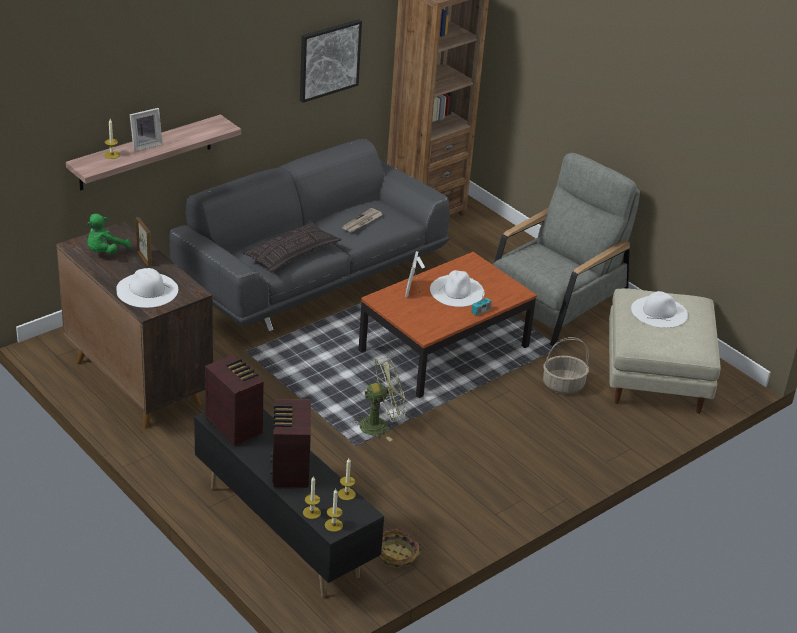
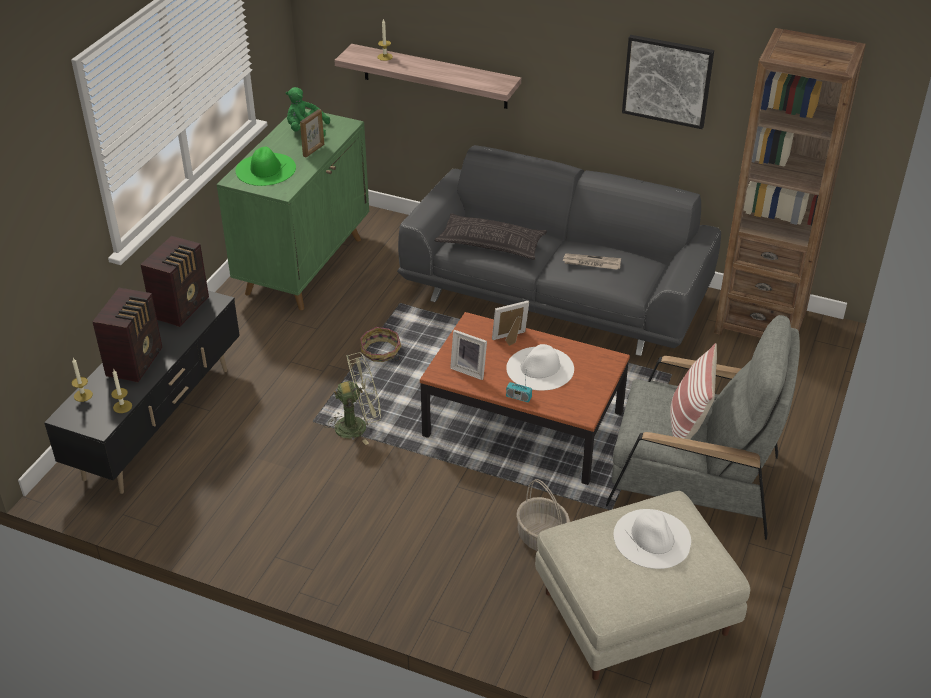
camera: 65 degrees right, 5 degrees up
(137, 382) = (305, 265): brown cabinet -> green cabinet
(145, 145) = (420, 64): picture frame -> picture frame (470, 370)
(147, 290) = (265, 169): white hat -> green hat
(289, 471) = (136, 361): radio -> radio turned 135 degrees clockwise
(333, 525) = (72, 414): candle -> none
(380, 425) = (358, 425): green fan -> green fan turned 60 degrees counterclockwise
(397, 555) = (167, 507): basket -> basket (381, 352)
(558, 259) = (688, 423): none -> pillow

